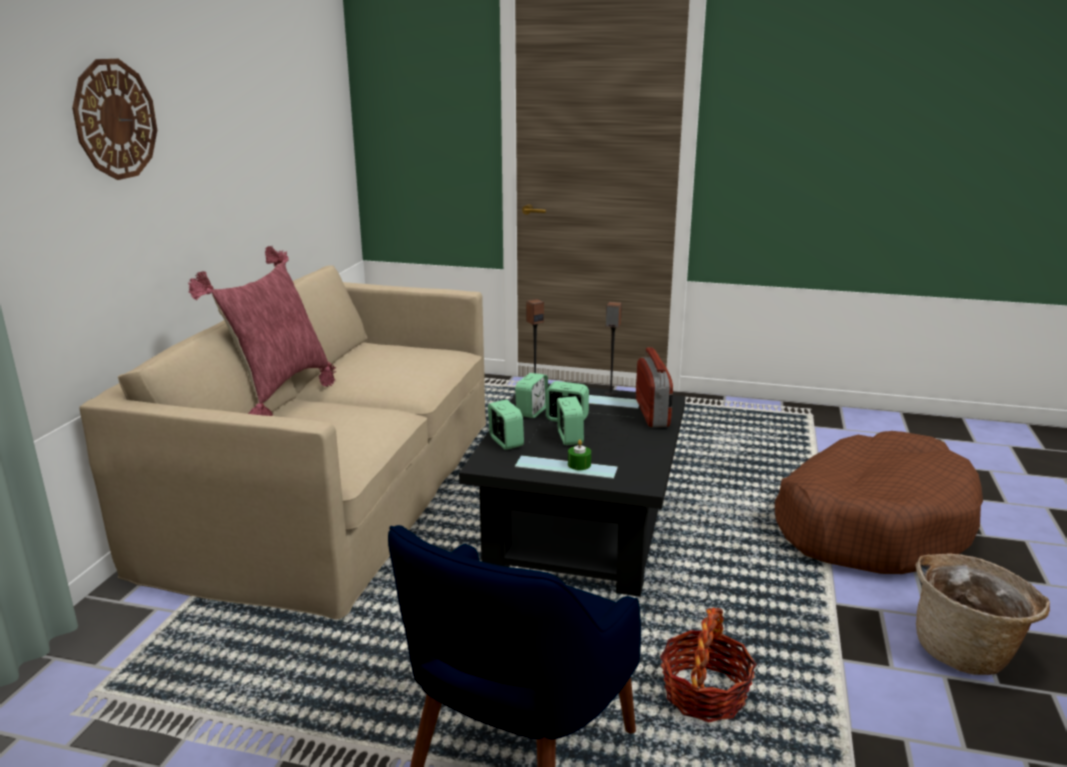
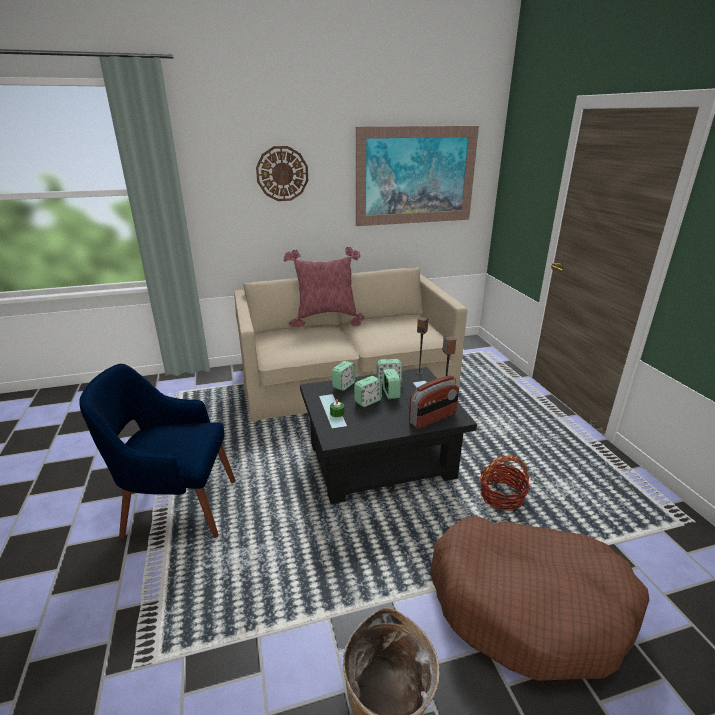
camera: 60 degrees right, 5 degrees up
(279, 110) = (416, 176): none -> picture
(704, 694) = (258, 557): basket -> basket (501, 496)

